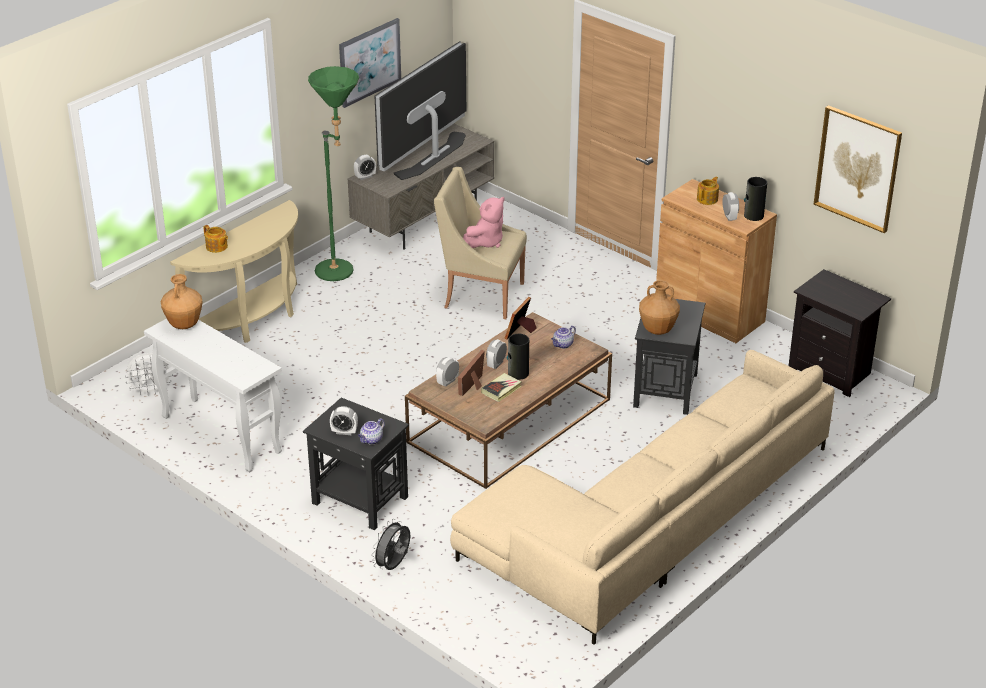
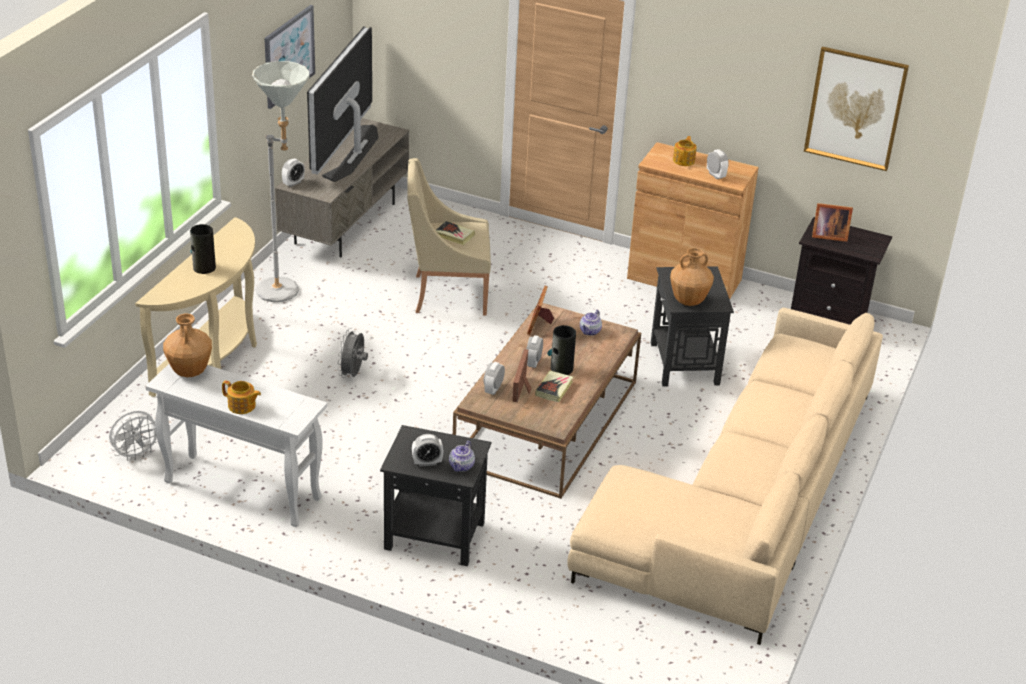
camera: 20 degrees left, 0 degrees up
(217, 247) = (181, 279): teapot -> teapot (242, 406)
(342, 273) = (286, 291): green floor lamp -> grey floor lamp
(393, 566) = (508, 601): grey fan -> grey fan (353, 374)
(486, 242) = (454, 235): pink plush toy -> book
(753, 215) = (737, 171): vase -> vase (204, 268)
(826, 288) = (828, 235): none -> picture frame

